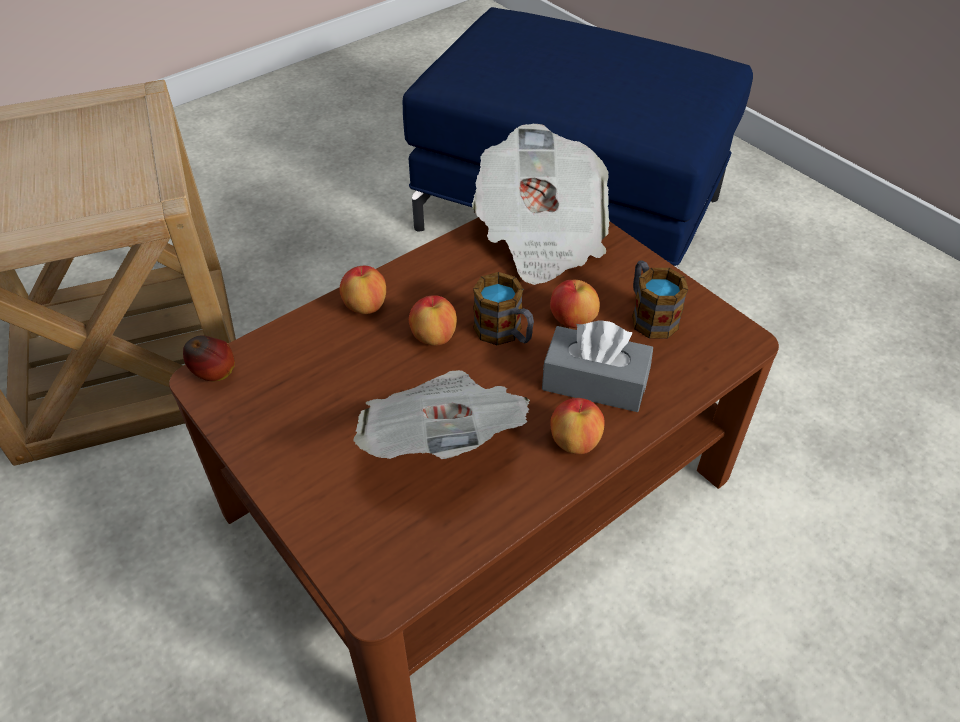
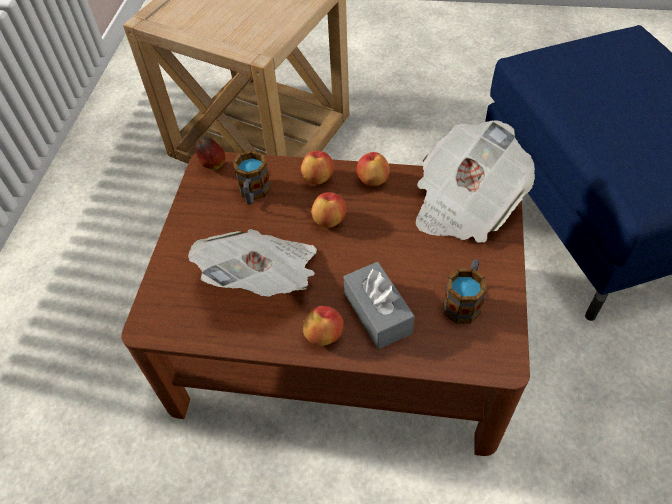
camera: 50 degrees right, 5 degrees up
(505, 333) = (367, 247): mug -> mug (253, 193)
(572, 320) = (414, 268): apple -> apple (372, 180)

